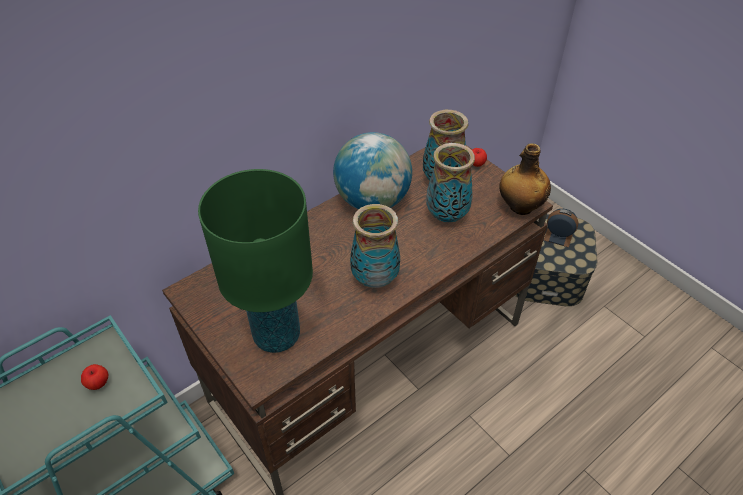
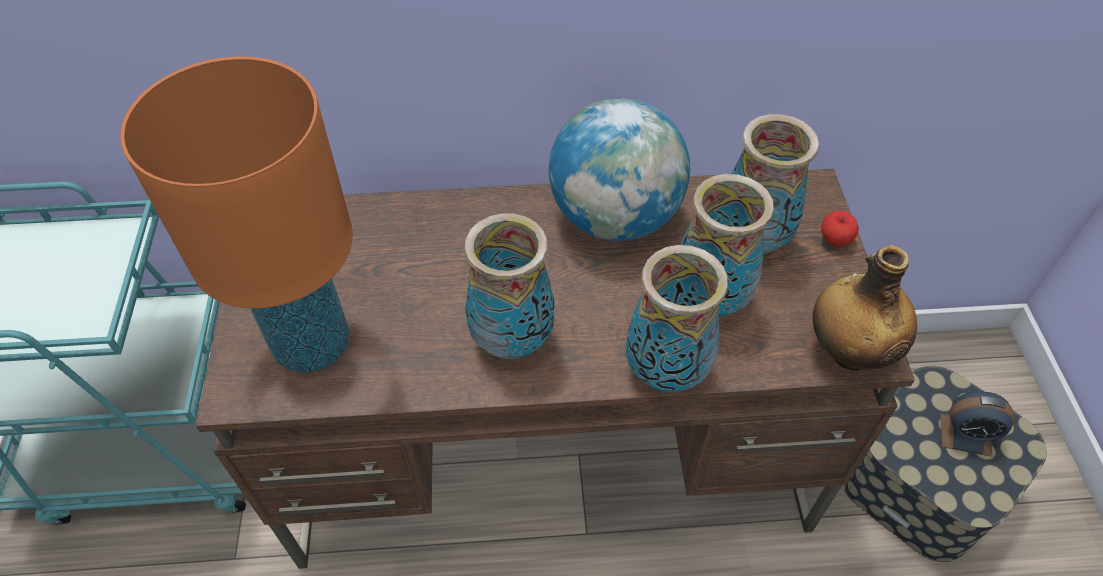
camera: 35 degrees right, 5 degrees up
(98, 383) = (75, 280): apple -> none
(276, 336) = (311, 345): green table lamp -> orange table lamp
(455, 255) = (667, 371): none -> vase
(558, 237) = (965, 435): alarm clock -> alarm clock turned 135 degrees clockwise

